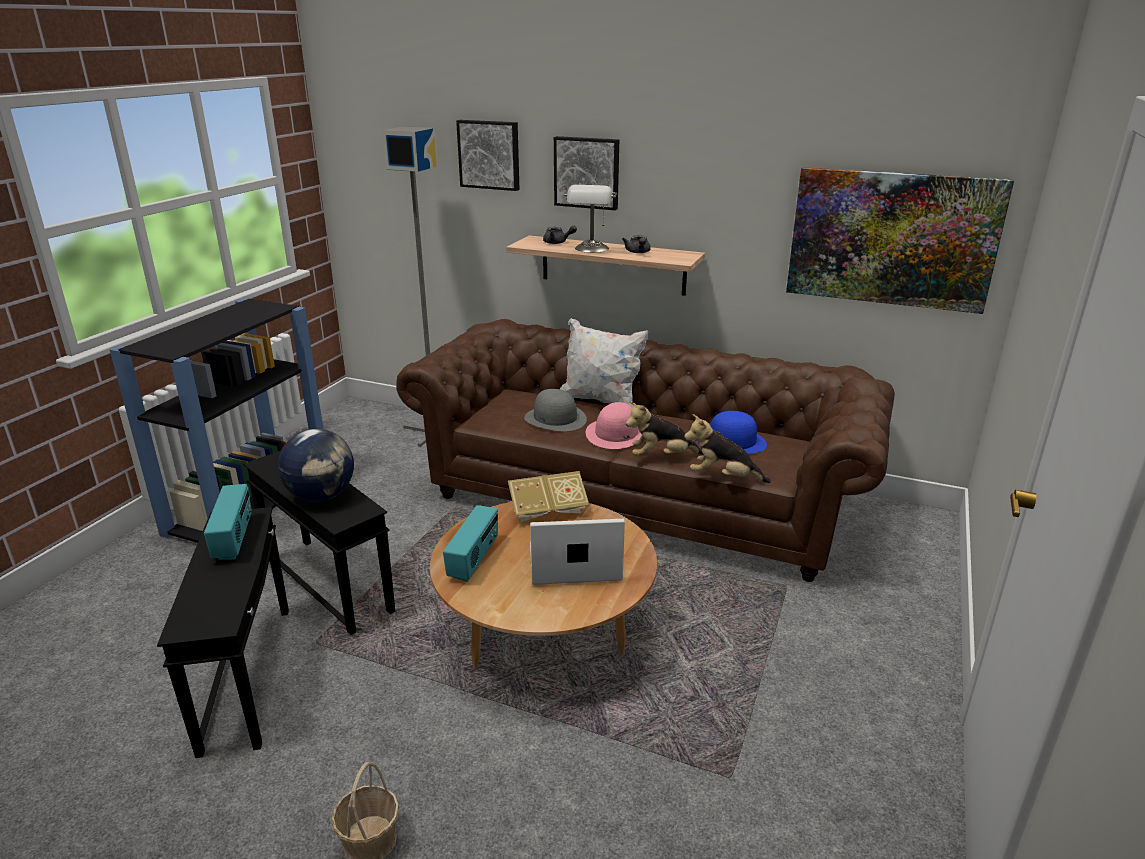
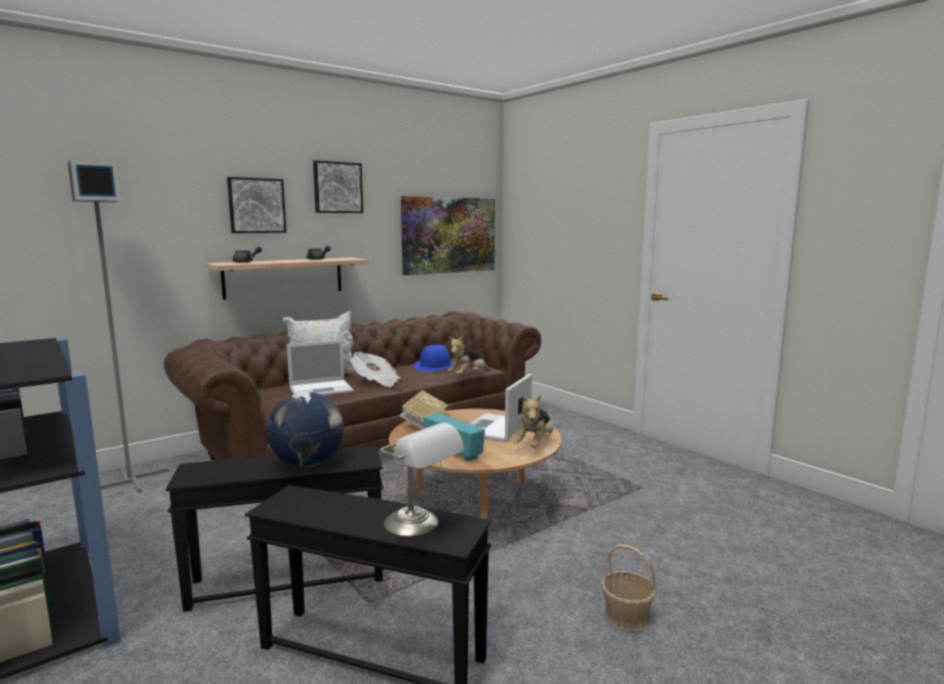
camera: 60 degrees left, 15 degrees down
(234, 539) = (324, 506): radio -> none
(489, 154) = (158, 193): picture -> picture (337, 187)
(555, 418) = (322, 389): grey hat -> laptop
(591, 250) = (285, 261): white table lamp -> white table lamp (420, 525)
(616, 434) = (376, 382): pink hat -> newspaper
(661, 457) = (424, 380): plush toy -> plush toy (535, 445)

